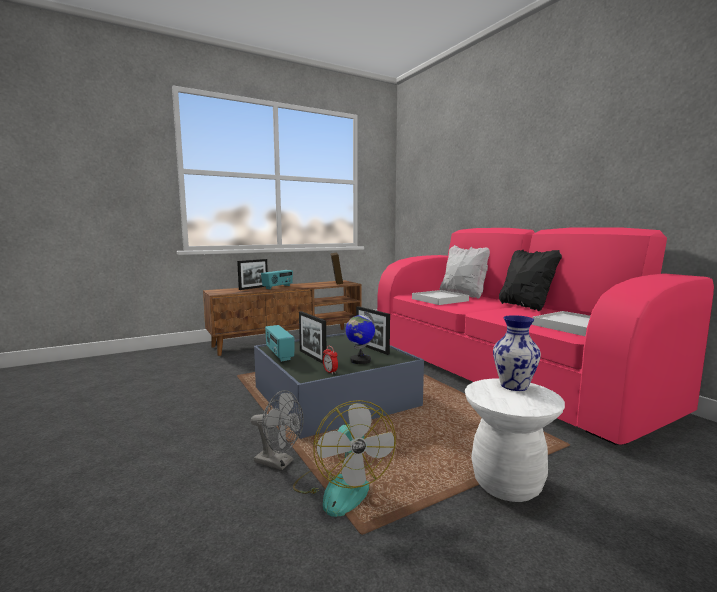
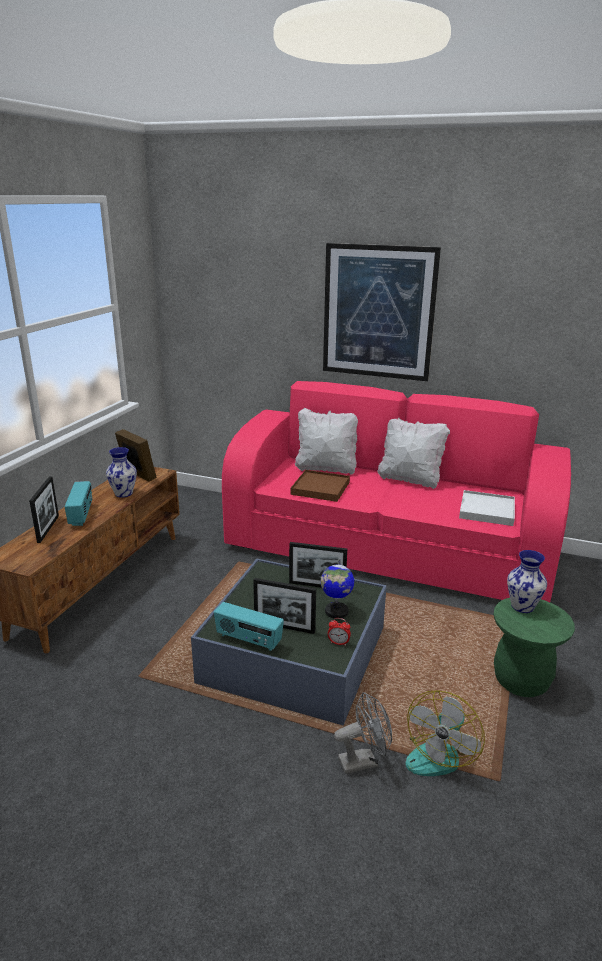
camera: 40 degrees left, 15 degrees up
(314, 285) = (124, 493): none -> vase
(341, 487) = (438, 752): fan -> fan turned 90 degrees clockwise
(439, 300) = (320, 488): white tray -> brown tray
(507, 483) = (521, 681): white stool -> green stool
(520, 165) = (378, 312): none -> picture
(525, 306) = (409, 480): black pillow -> white pillow

